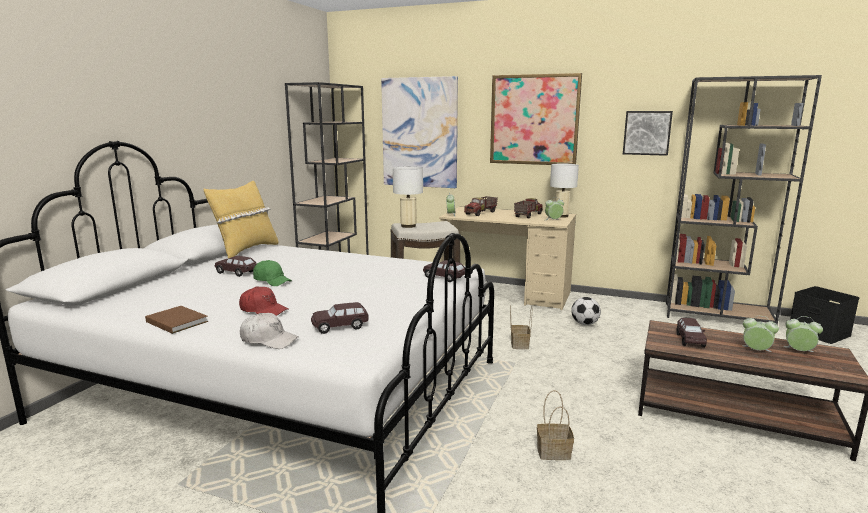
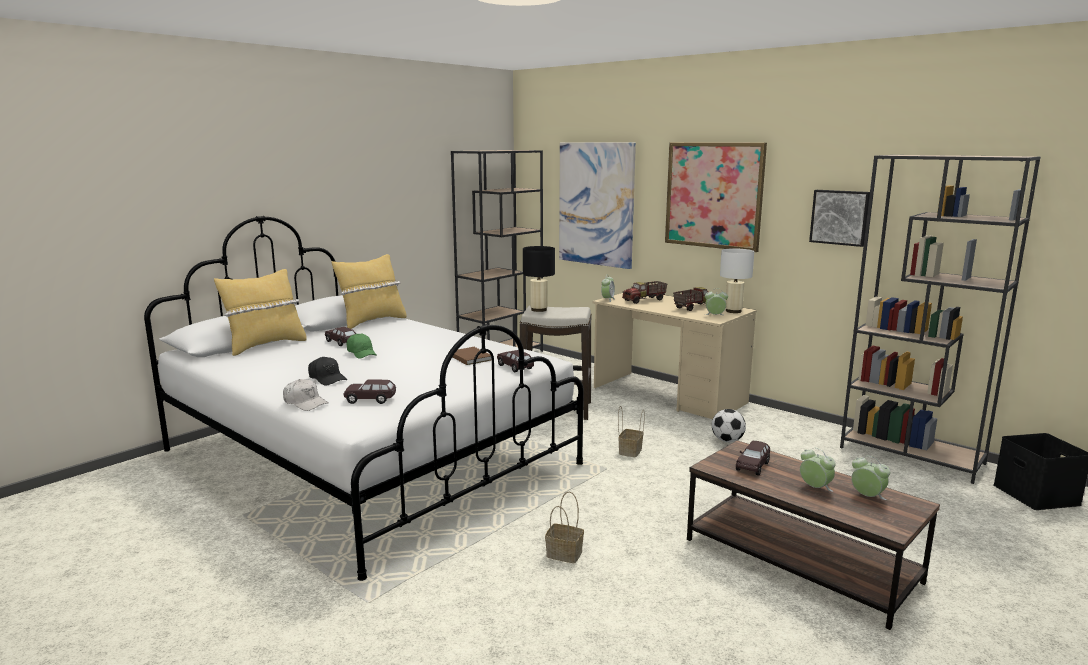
camera: 20 degrees right, 0 degrees up
(148, 284) = (265, 345): none -> yellow pillow
(177, 321) = (256, 379): brown book -> brown book (470, 357)
(263, 310) = (327, 378): red cap -> black cap
(408, 226) = (538, 309): white table lamp -> black table lamp

